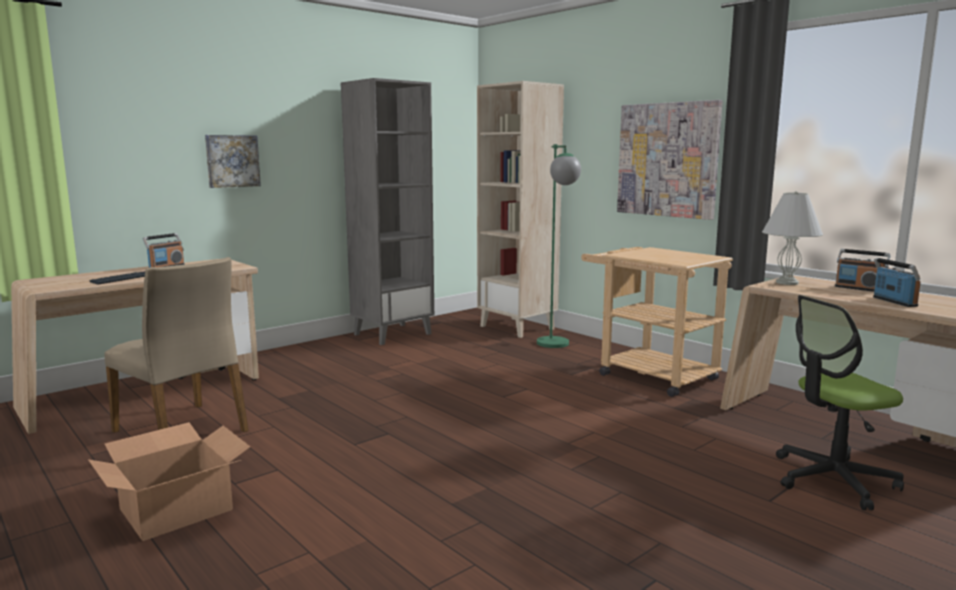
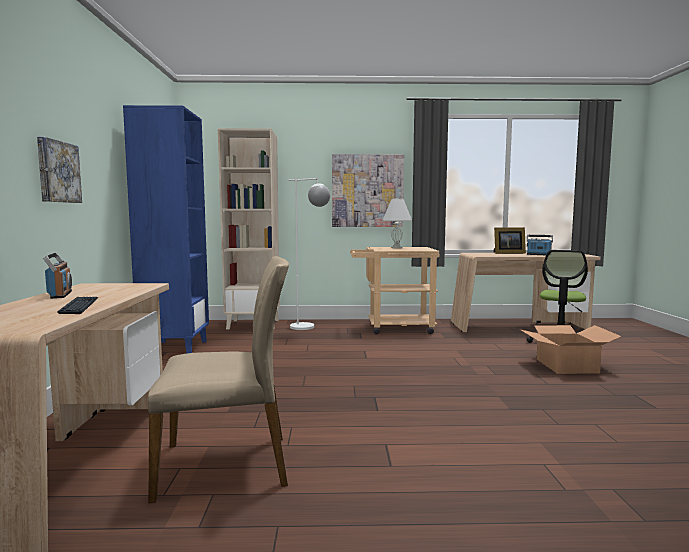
camera: 50 degrees left, 5 degrees down
(175, 509) = (413, 501): cardboard box -> cardboard box (566, 366)
(393, 334) = (175, 348): grey bookcase -> blue bookcase
(556, 346) = (309, 328): green floor lamp -> white floor lamp
(786, 283) = (480, 254): white table lamp -> white table lamp (396, 248)
(858, 288) = (507, 253): radio -> picture frame

